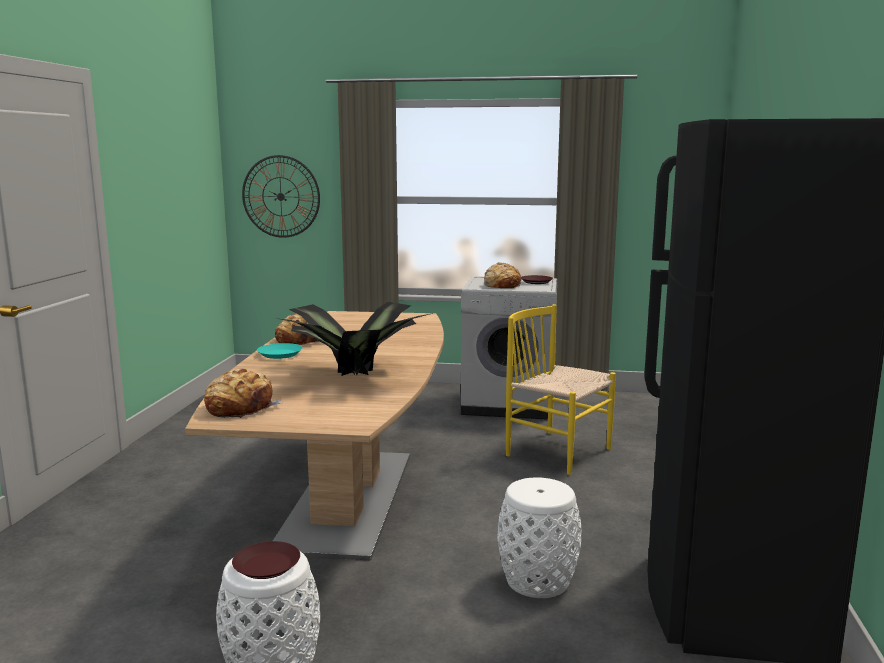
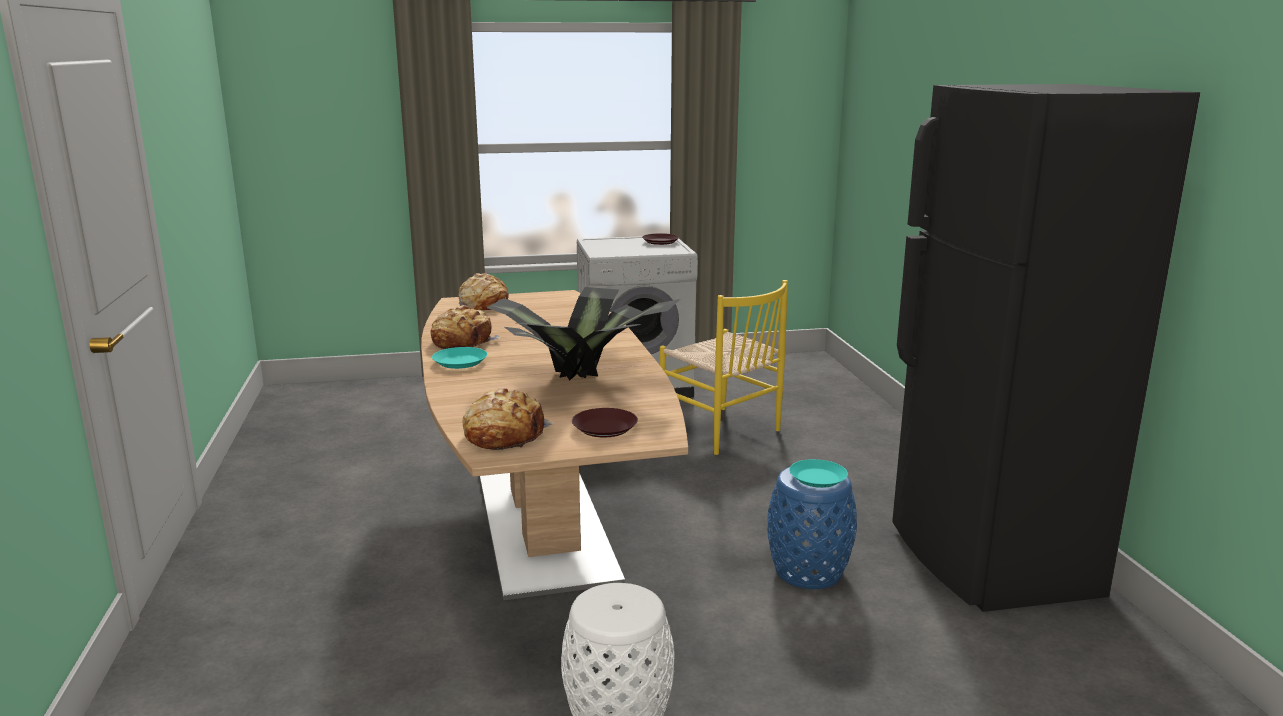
camera: 20 degrees left, 5 degrees up
(266, 566) = (619, 607): brown plate -> brown plate (604, 428)
(281, 196) = (315, 149): wall clock -> none
(502, 285) = (628, 249): bread -> bread (483, 304)
(537, 581) = (808, 572): white stool -> blue stool
(543, 491) = (818, 478): none -> turquoise plate
(554, 451) = (723, 432): yellow chair -> yellow chair turned 150 degrees counterclockwise

